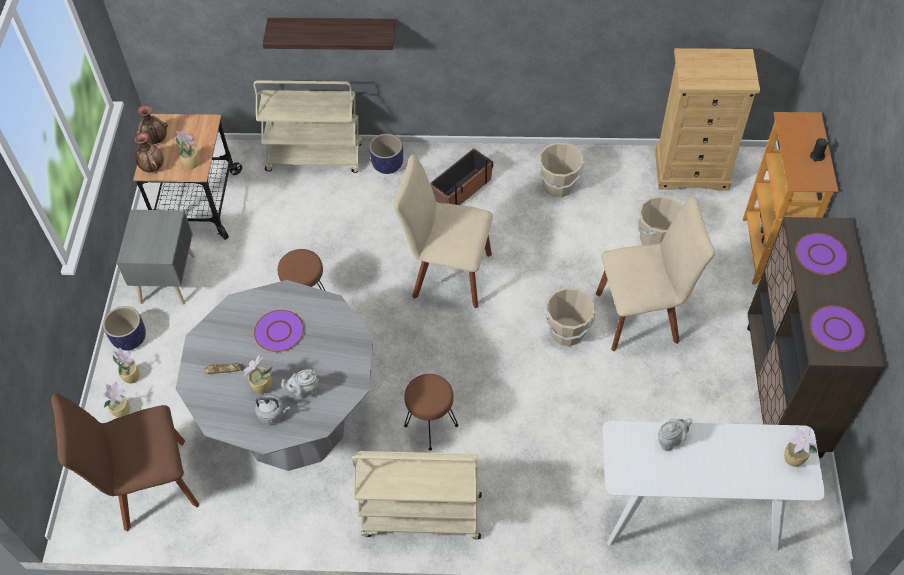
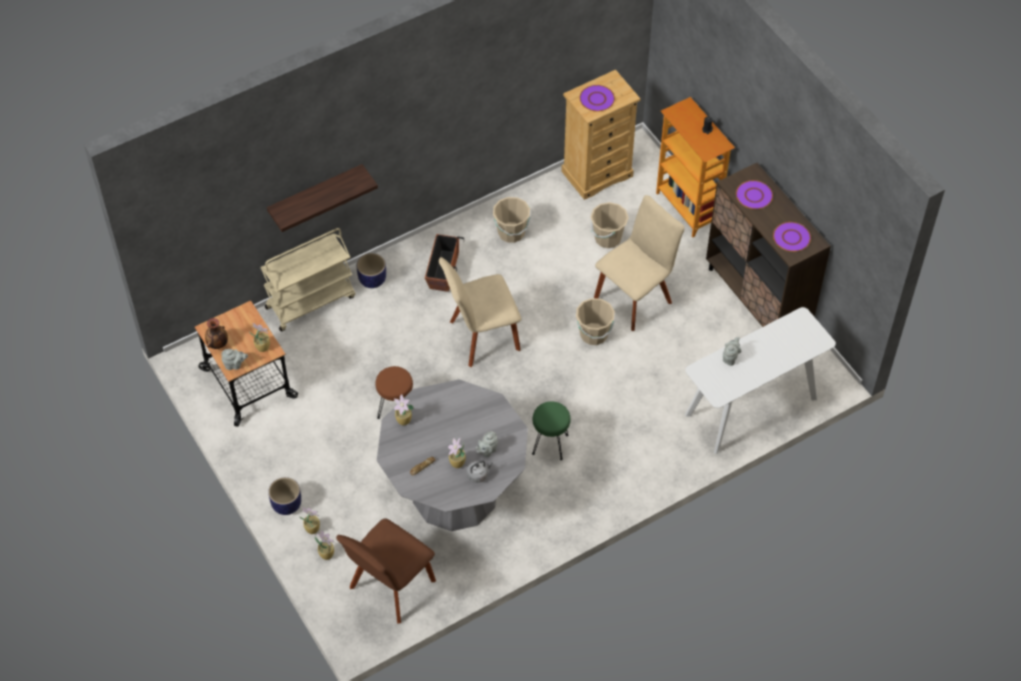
camera: 35 degrees left, 0 degrees up
(152, 167) = (235, 365): vase -> grey teapot
(169, 278) = (277, 448): grey nightstand -> none
(279, 331) = (437, 424): purple plate -> purple plate (596, 99)
(420, 516) = (587, 503): beige cart -> none
(431, 426) = (550, 444): brown stool -> green stool
(793, 460) = (806, 331): potted plant -> potted plant (404, 421)

